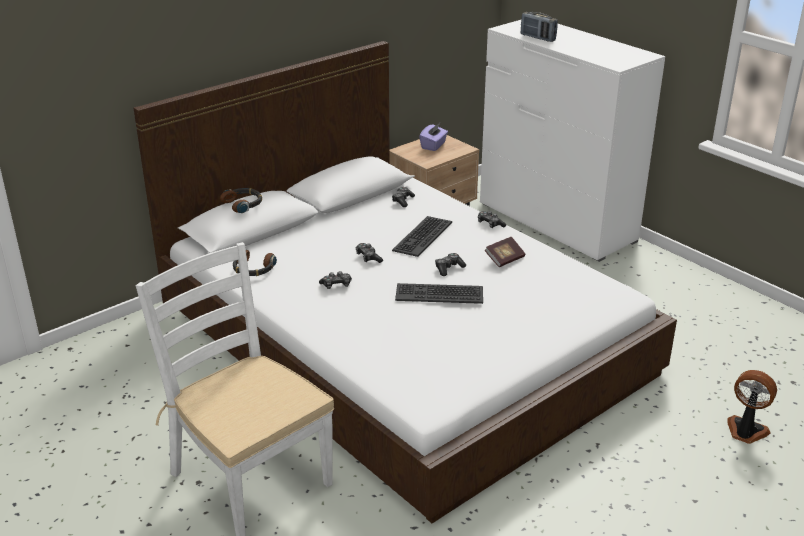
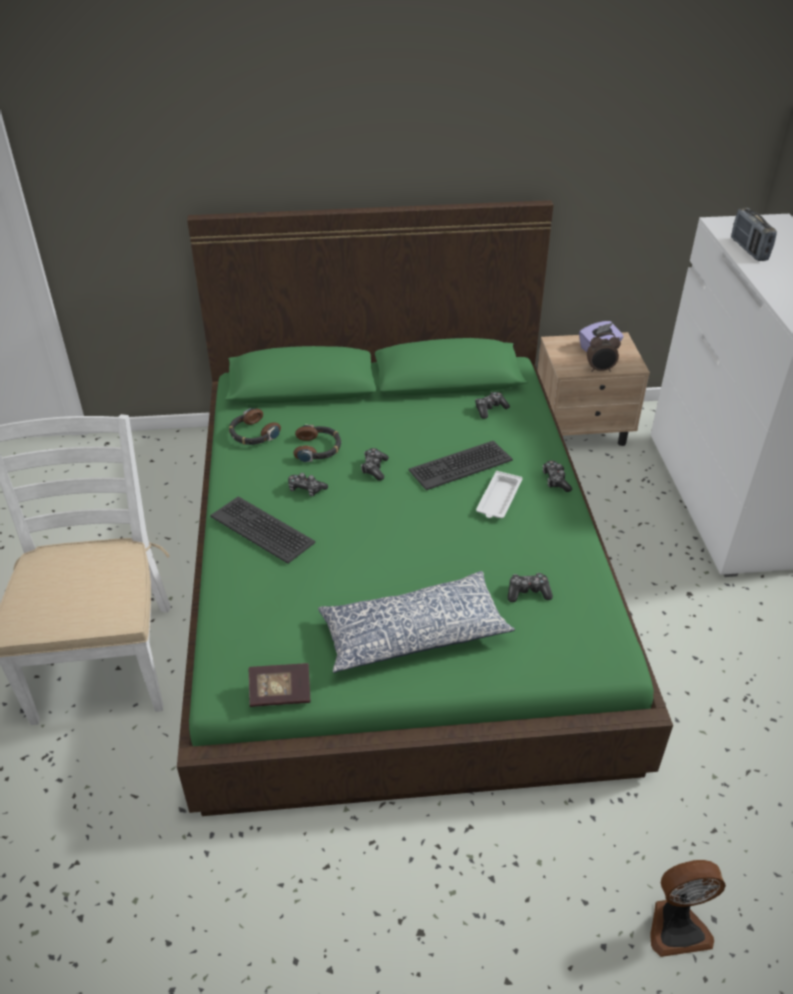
camera: 35 degrees right, 10 degrees up
(243, 204) = (295, 355): headphones -> headphones (318, 448)
(401, 336) = (397, 570): white bed -> green bed
(439, 294) = (395, 550): keyboard -> keyboard (263, 529)
(448, 157) = (600, 370): none -> alarm clock
(449, 268) = (443, 521): game controller -> game controller (528, 592)
(468, 245) = (498, 499): none -> white tray
(502, 330) = (412, 633): none -> pillow
(504, 259) = (520, 537): book -> book (280, 693)
(745, 431) = (676, 926): fan -> fan turned 105 degrees clockwise

